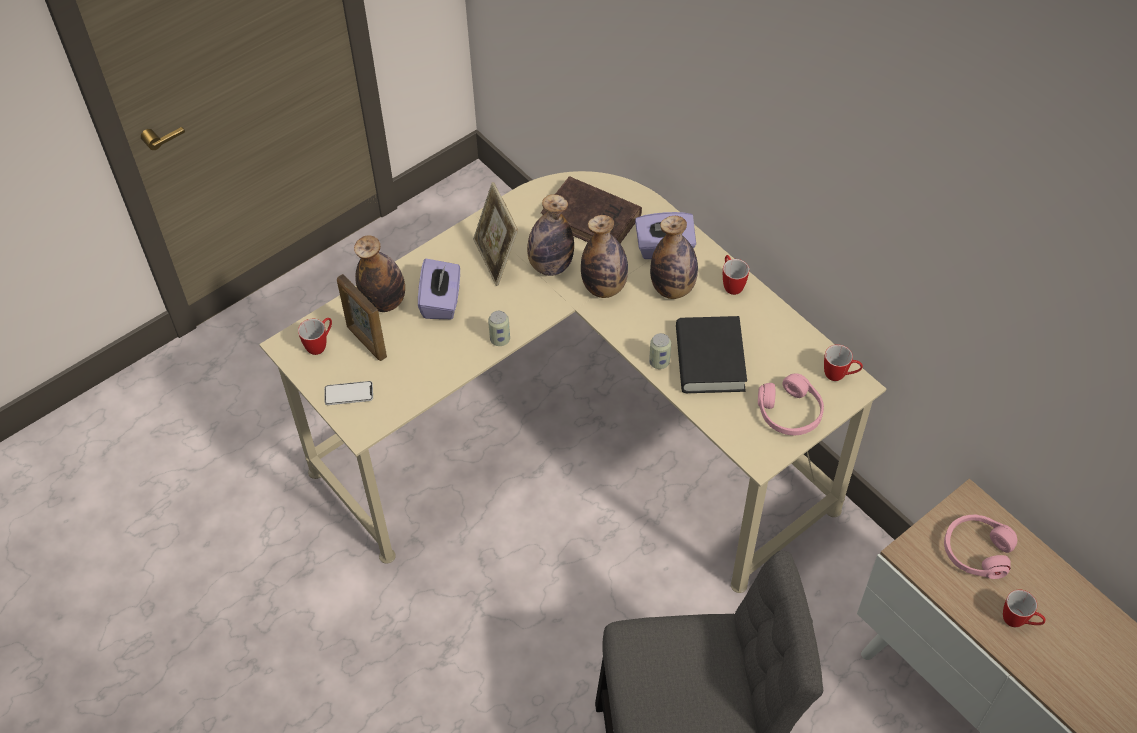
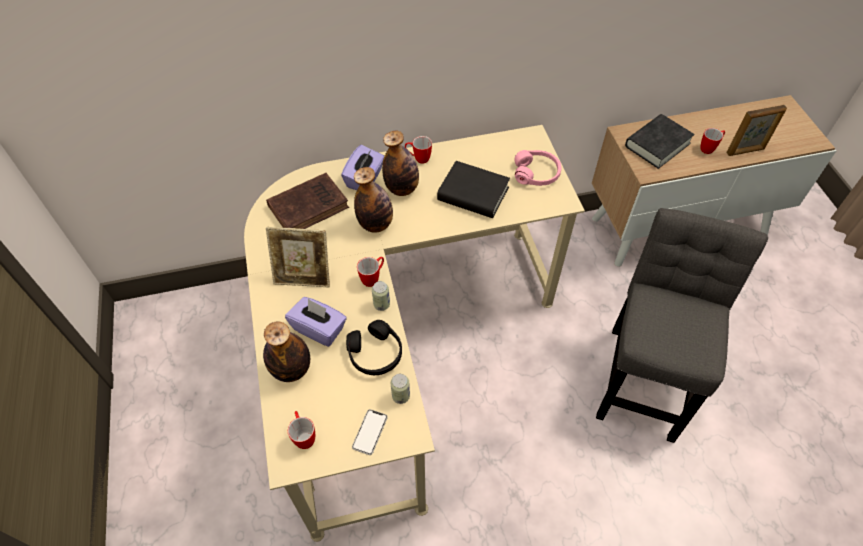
camera: 65 degrees left, 0 degrees up
(366, 342) = (324, 398): picture frame -> picture frame (745, 151)
(437, 360) = (375, 353): none -> black headphones
(550, 266) = (334, 247): bottle -> none
(659, 362) = (459, 220): can -> can (401, 396)
(839, 375) = (521, 139): mug -> mug (373, 278)
(976, 551) = (657, 145): pink headphones -> black book

